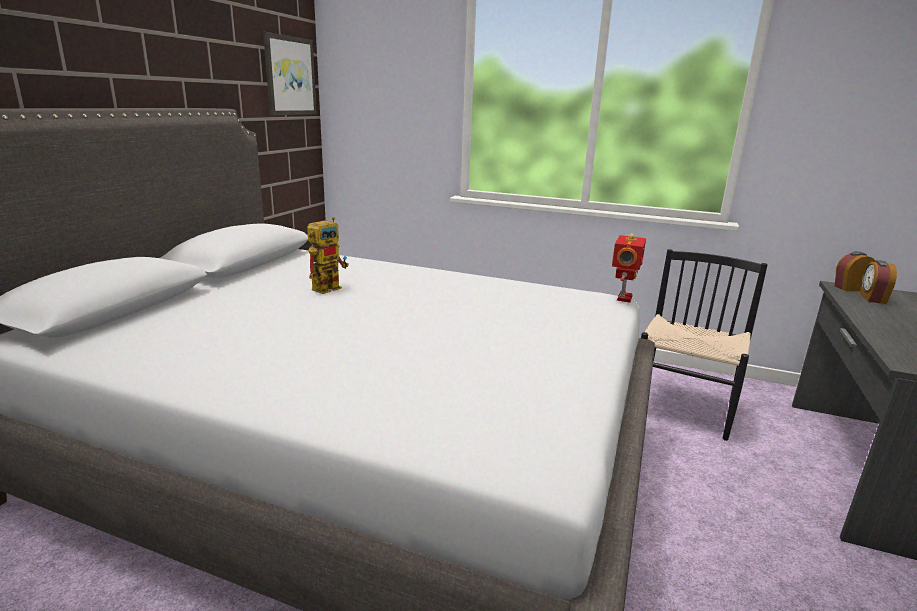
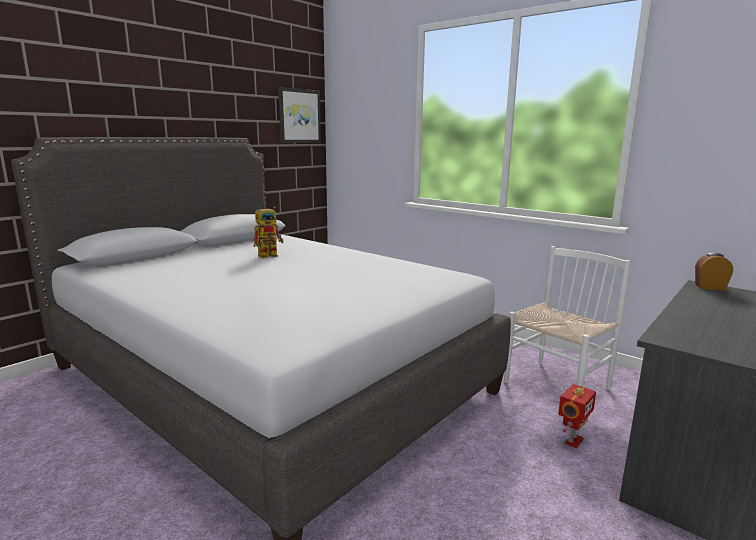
camera: 20 degrees right, 5 degrees down
(622, 298) = (476, 277): toy robot -> toy robot (572, 441)
(683, 406) = (559, 384): black chair -> white chair
(872, 299) = (719, 296): alarm clock -> none

